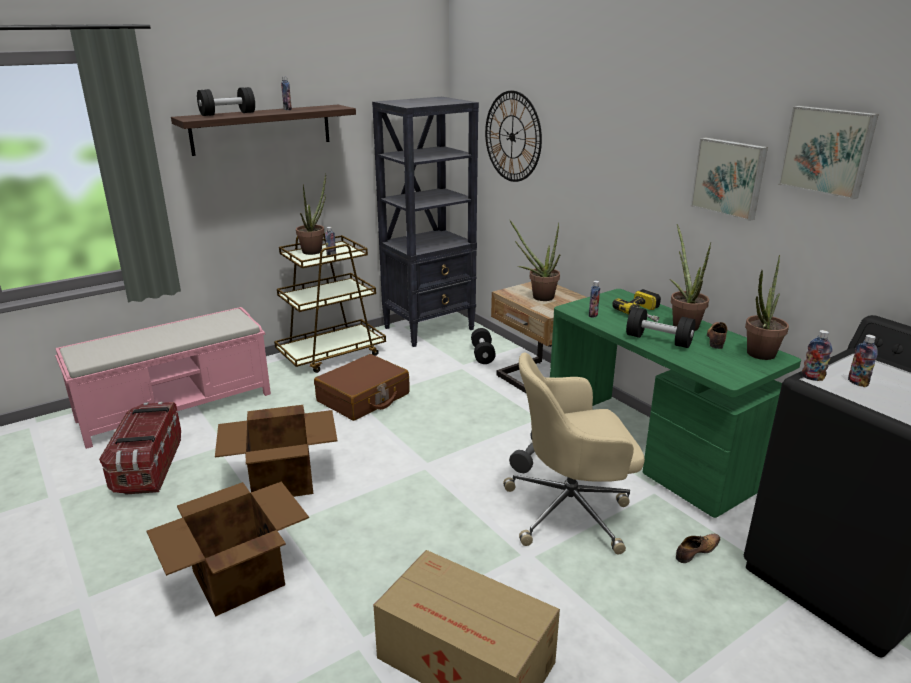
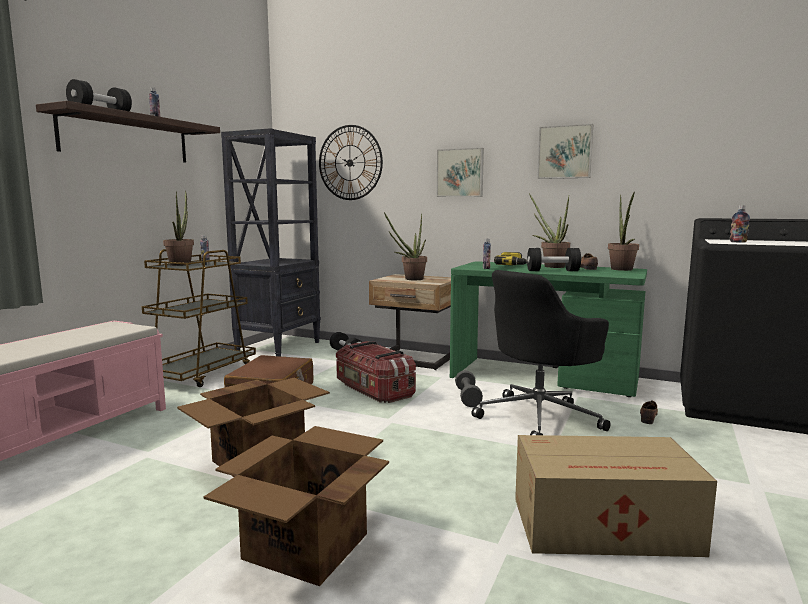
camera: 30 degrees left, 15 degrees down
(148, 466) = (65, 492): storage box -> storage box (373, 390)
(571, 510) = (540, 417): beige office chair -> black office chair
(812, 377) = (714, 242): bottle -> none
(827, 151) = (640, 118): picture -> picture (460, 173)

